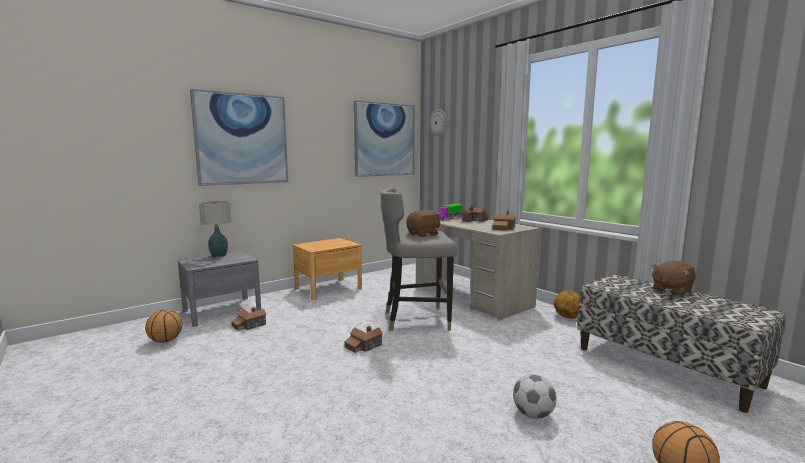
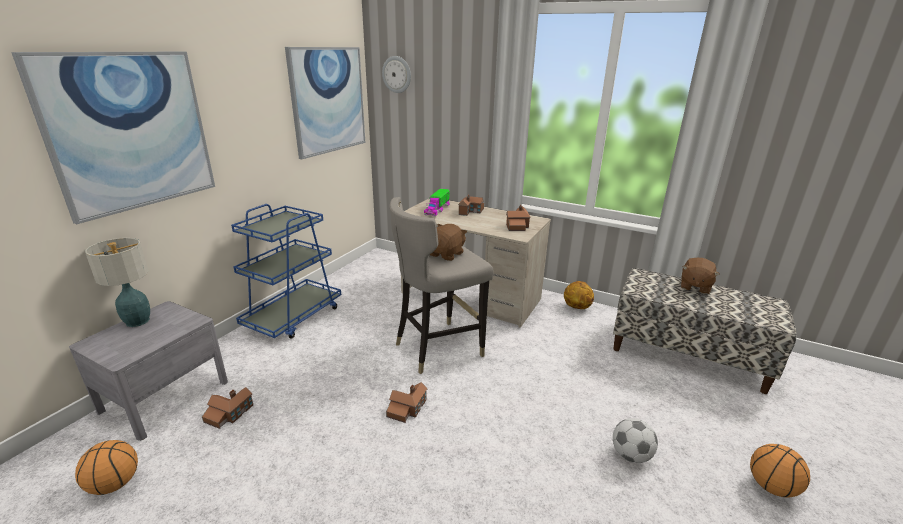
camera: 25 degrees left, 15 degrees up
(328, 288) = (294, 317): brown nightstand -> blue cart

